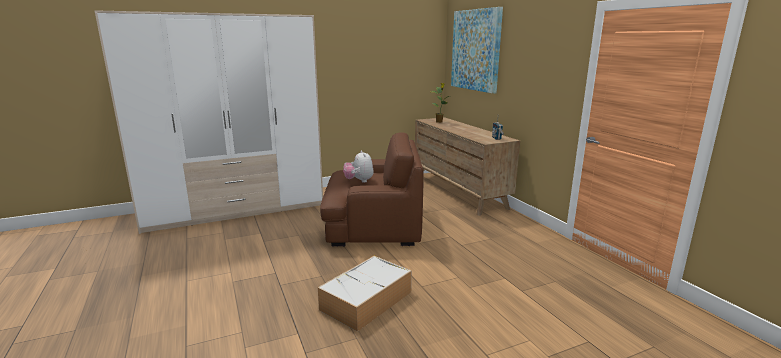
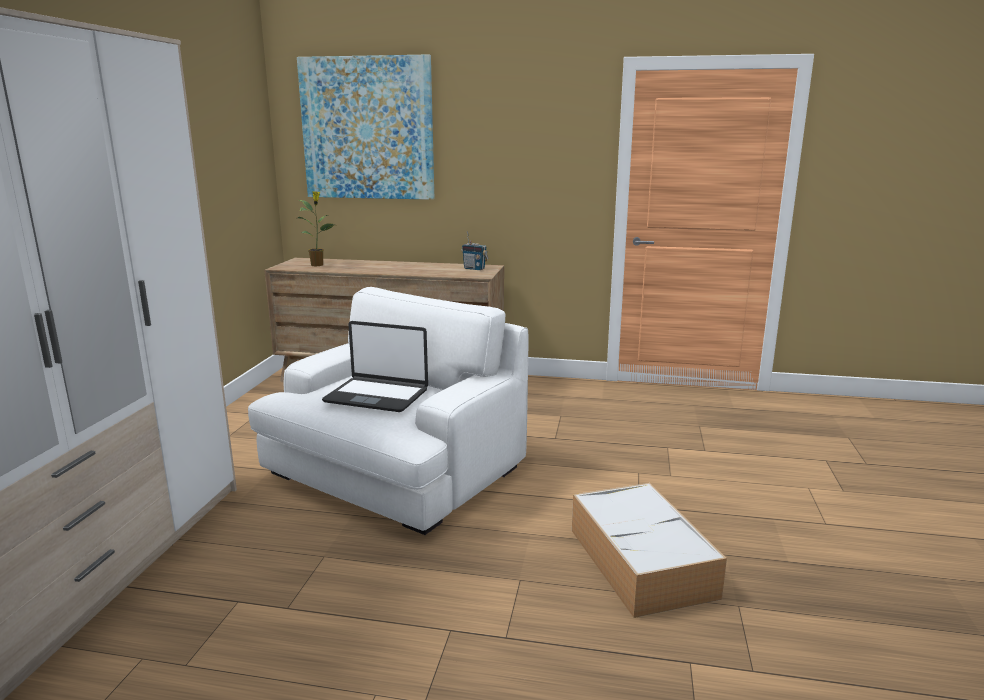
camera: 55 degrees left, 0 degrees up
(359, 181) = (377, 396): plush toy -> laptop
(373, 224) = (394, 472): brown armchair -> white armchair

